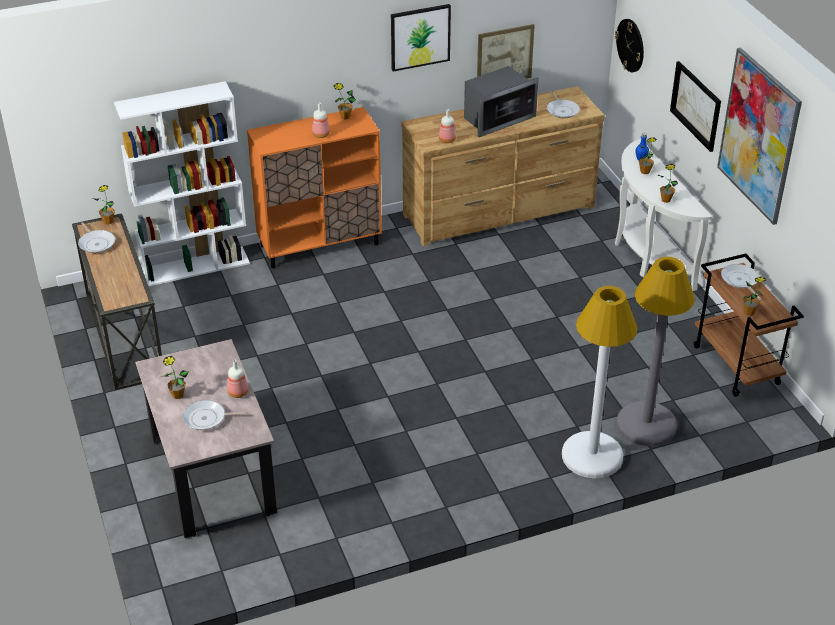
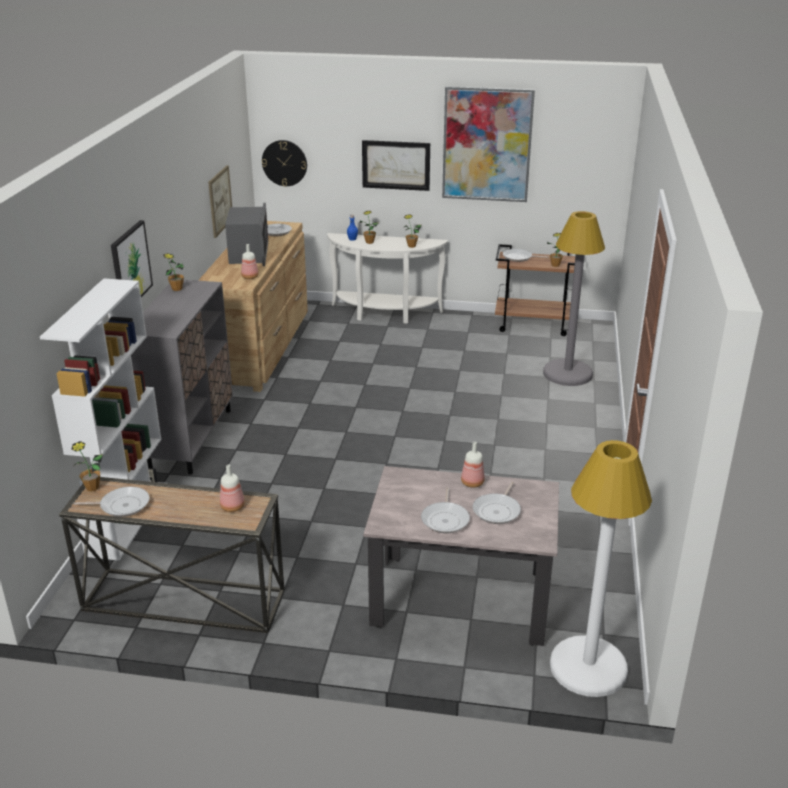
camera: 60 degrees left, 10 degrees down
(178, 395) = (445, 519): potted plant -> frying pan
(320, 244) = (191, 438): orange cabinet -> grey cabinet
(321, 135) = (189, 305): bottle -> bottle (233, 506)
(420, 37) = (186, 192): picture -> picture (130, 266)
(592, 456) = (584, 404): white floor lamp -> white floor lamp (588, 667)

